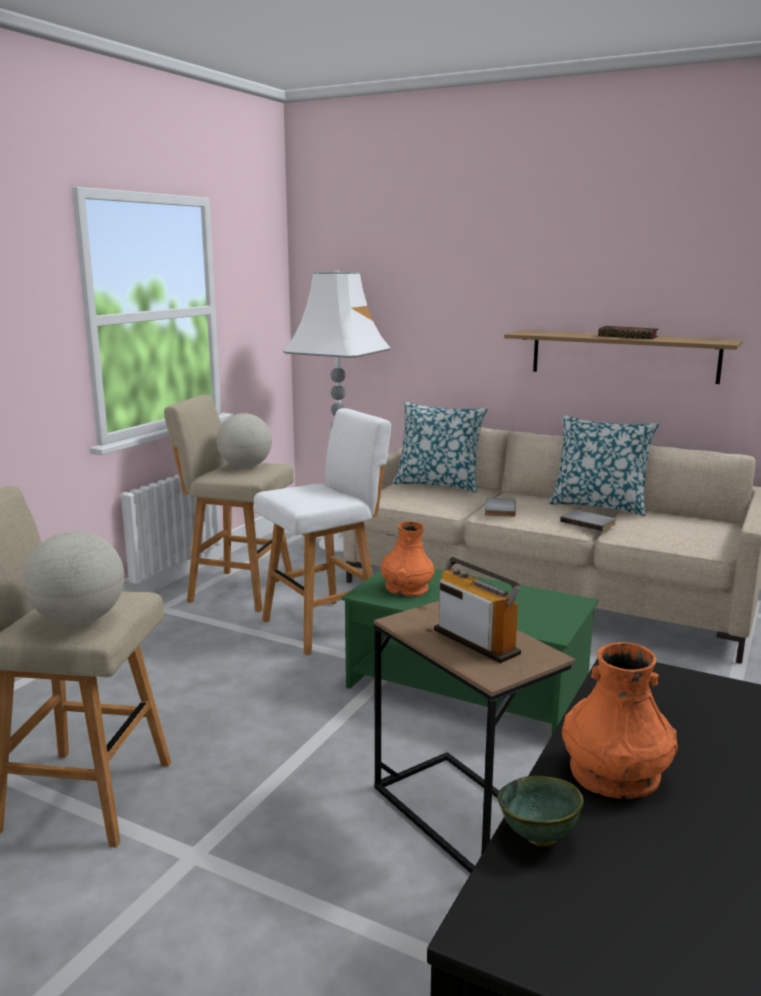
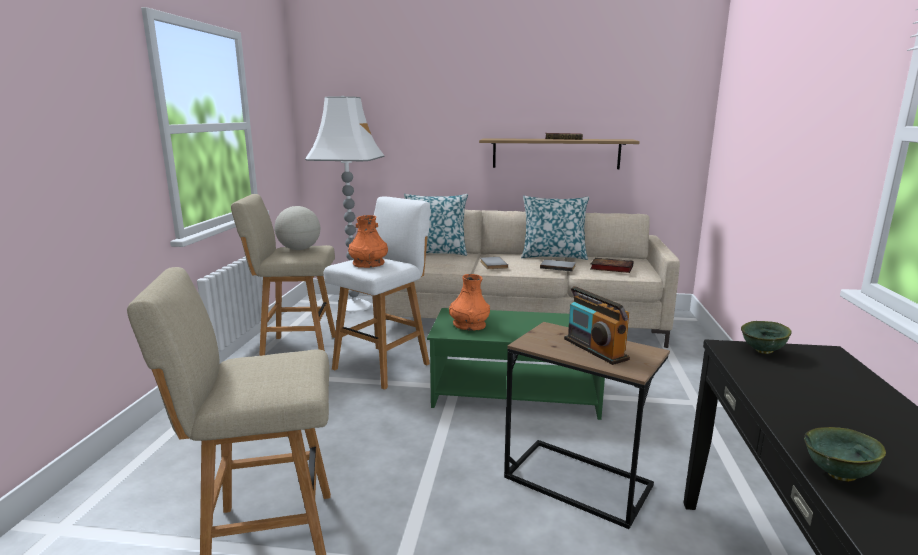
camera: 20 degrees left, 0 degrees up
(80, 620) = (279, 381): globe -> none
(476, 642) = (595, 349): radio -> radio turned 150 degrees counterclockwise
(614, 772) = (819, 417): orange vase -> orange vase (368, 263)
(662, 679) = (763, 351): none -> green bowl
(665, 532) = (610, 268): none -> book

